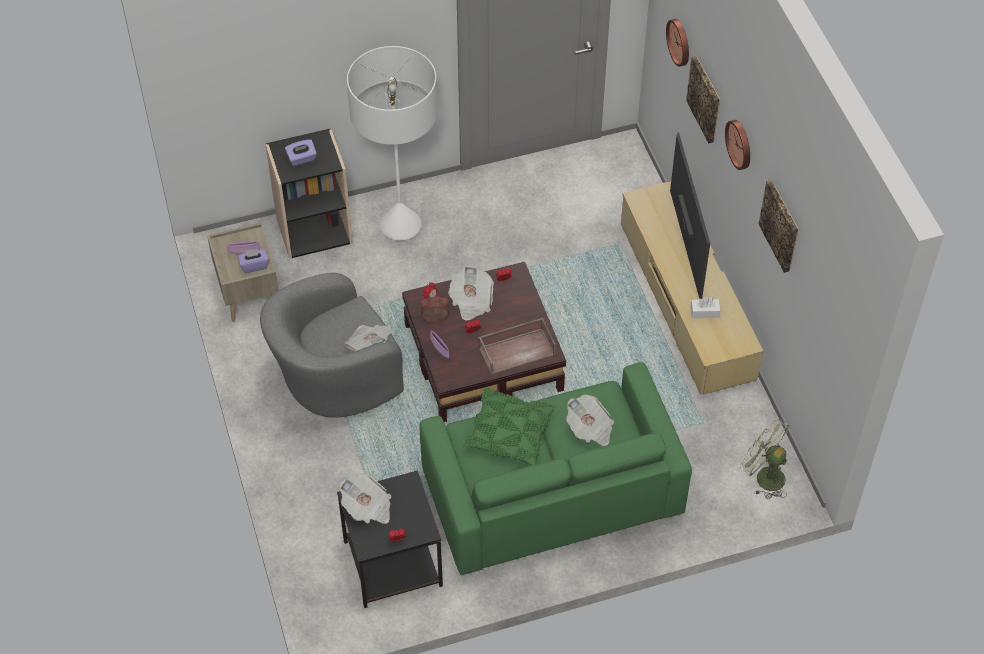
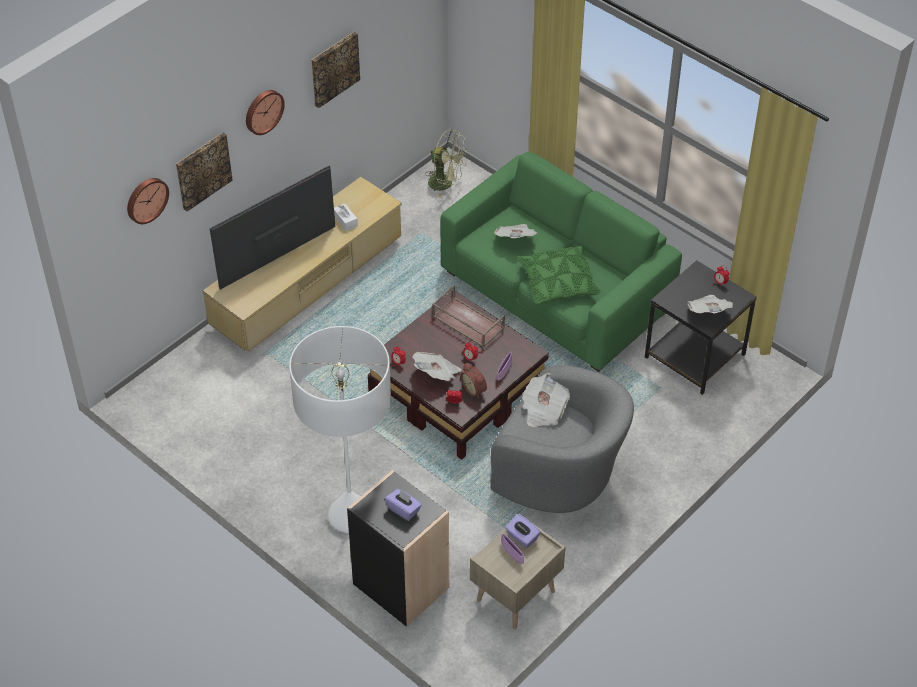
camera: 120 degrees left, 5 degrees down
(764, 476) = (446, 183): green fan -> green fan turned 75 degrees counterclockwise

